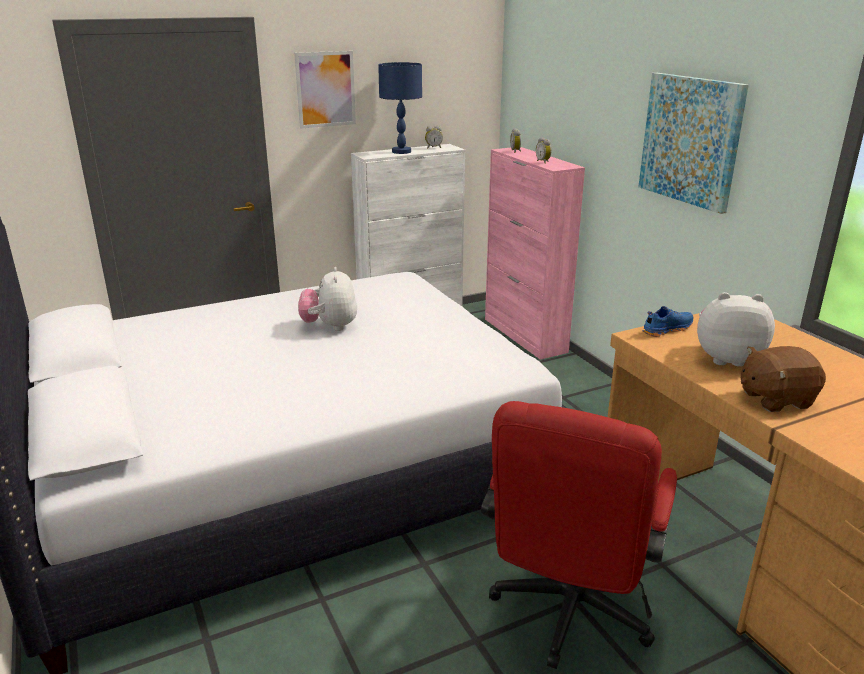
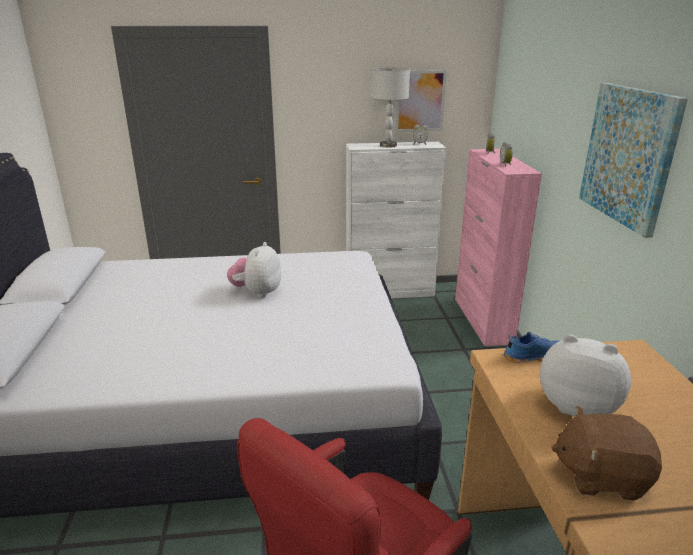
camera: 20 degrees right, 0 degrees up
(325, 89) = (327, 88): picture -> picture (420, 101)
(401, 152) = (388, 145): blue table lamp -> grey table lamp

